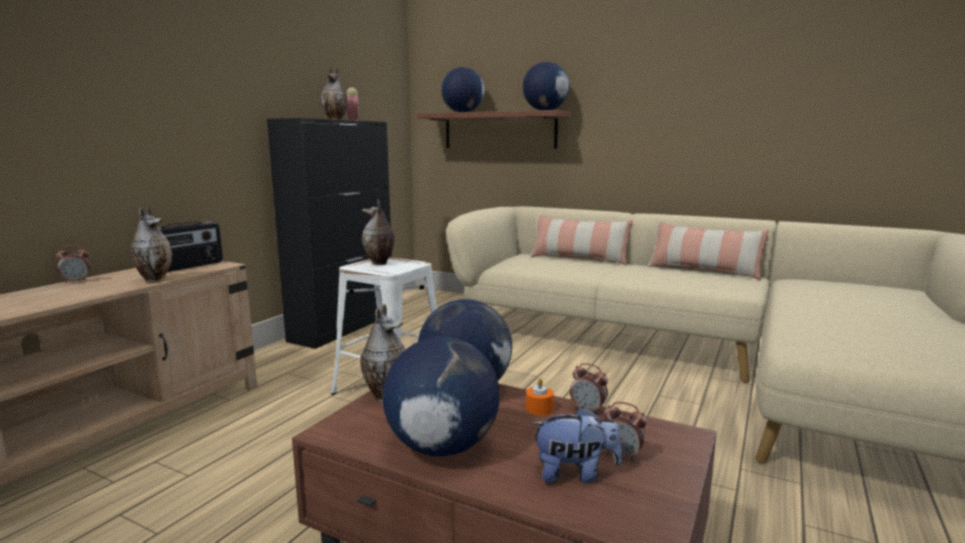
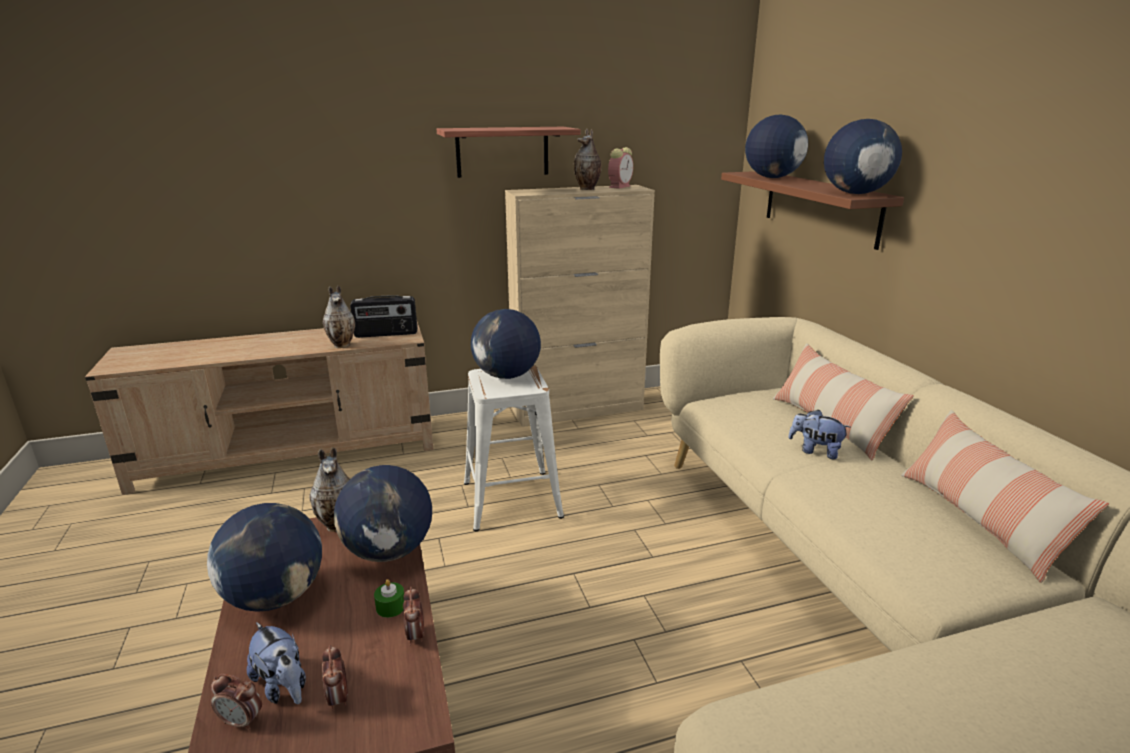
camera: 45 degrees right, 10 degrees up
(76, 281) = (308, 332): alarm clock -> alarm clock (242, 721)
(257, 83) = (502, 151): none -> shelf
(344, 326) = (578, 409): black cabinet -> beige cabinet
(379, 263) = (507, 376): vase -> globe
(539, 409) = (390, 607): orange candle -> green candle
(598, 267) = (815, 451): none -> plush toy

